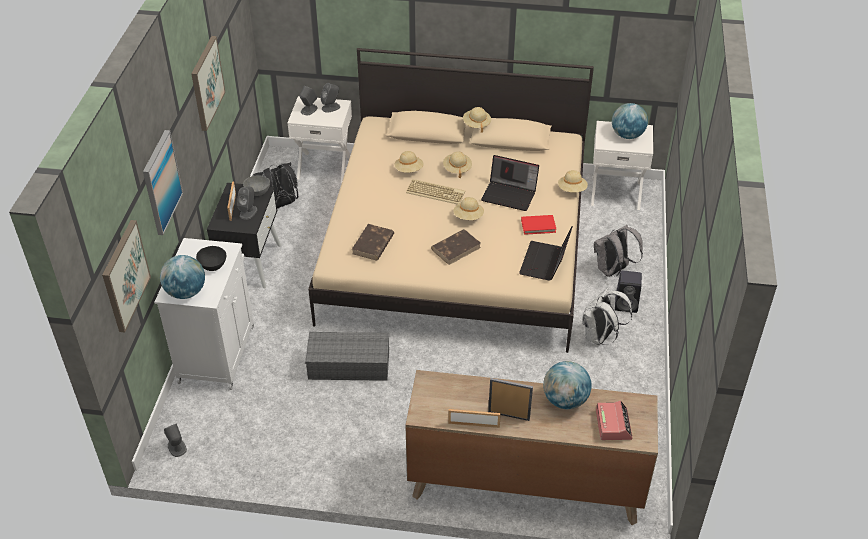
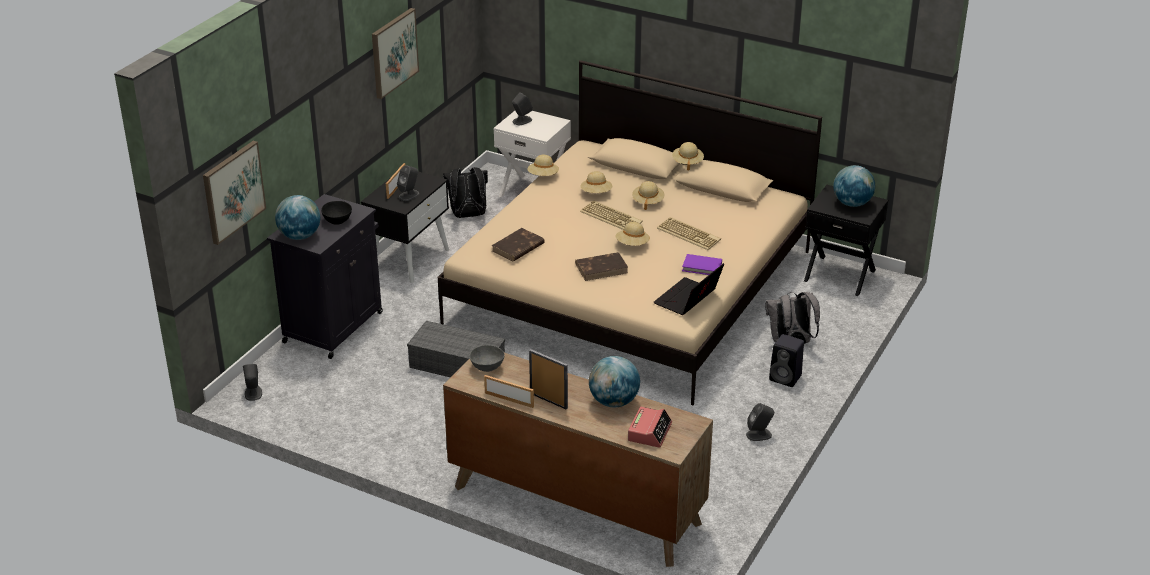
camera: 20 degrees right, 10 degrees down
(161, 182) = (304, 124): picture -> none
(217, 353) = (334, 326): white cabinet -> black cabinet
(258, 192) = (428, 181): grey bowl -> grey bowl (487, 368)
(331, 107) = (546, 122): grey speaker -> grey speaker (759, 435)
(510, 194) = (690, 234): laptop -> keyboard
(538, 226) = (702, 267): red book -> purple book
(572, 189) = (761, 243): beige hat -> beige hat (543, 176)
(600, 337) = (737, 400): white backpack -> none
(615, 192) = (840, 275): white nightstand -> black nightstand

